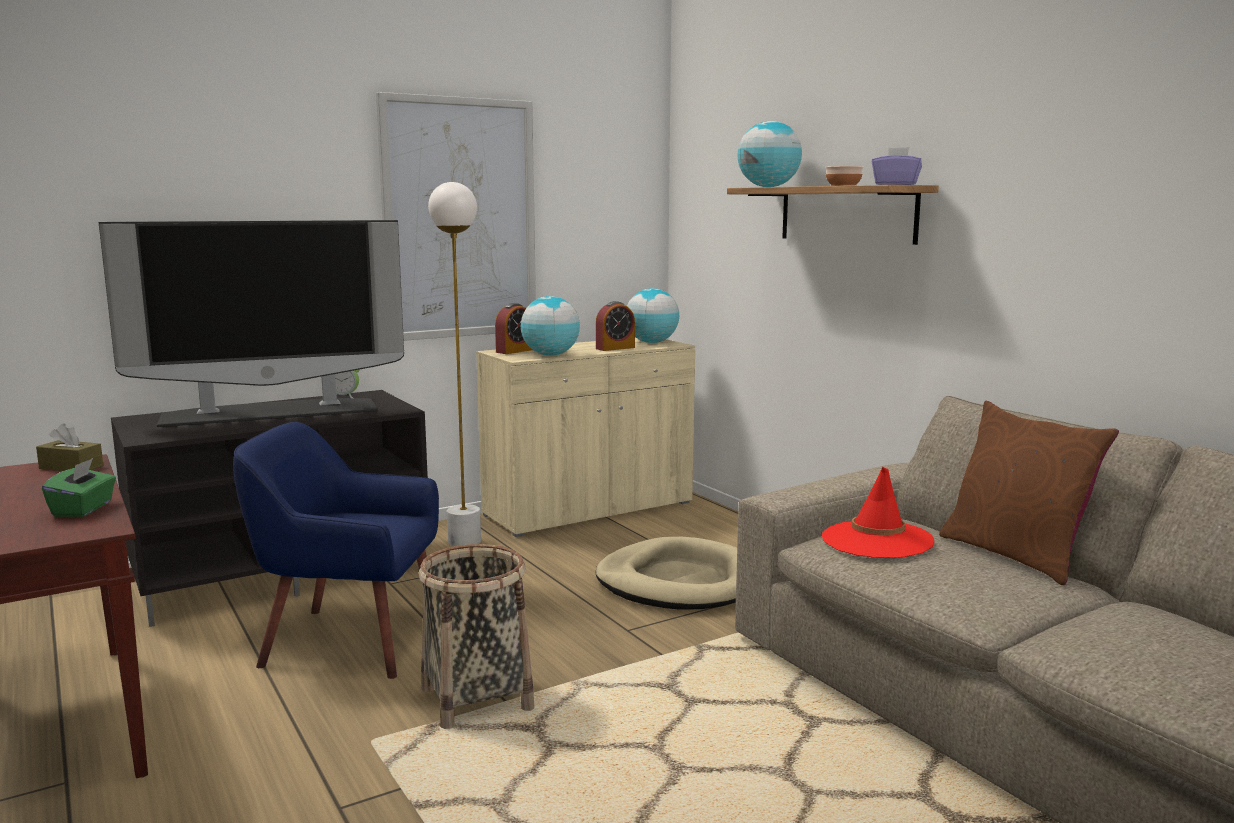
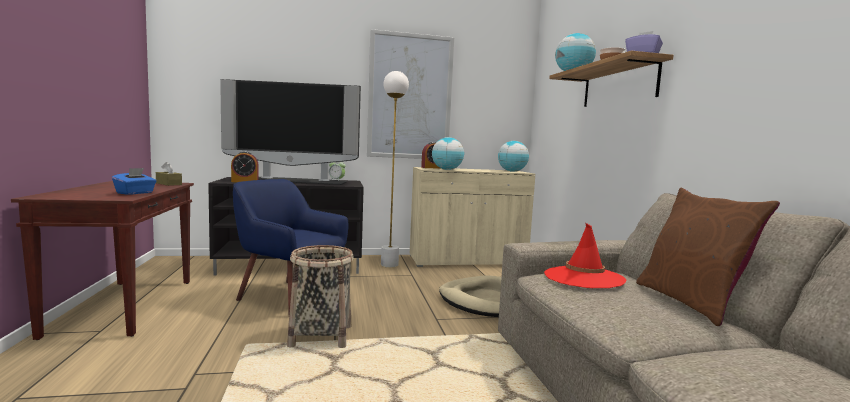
camera: 20 degrees right, 5 degrees down
(83, 509) = (135, 193): green tissue box -> blue tissue box
(615, 348) = (487, 171): alarm clock -> alarm clock (245, 181)

